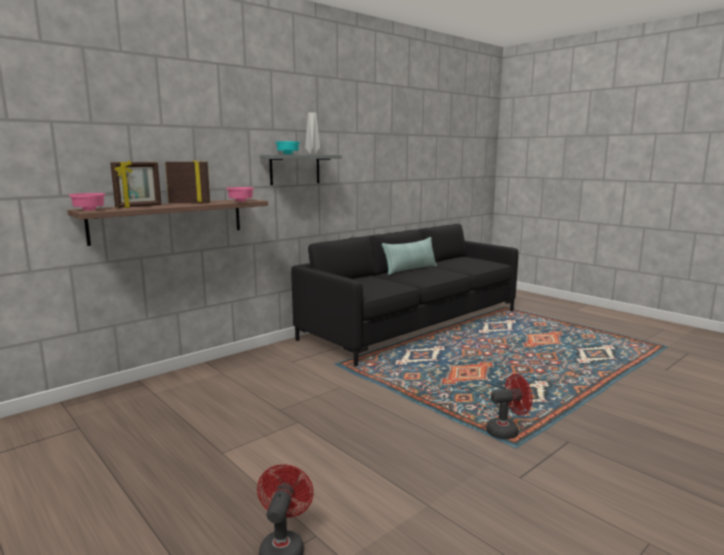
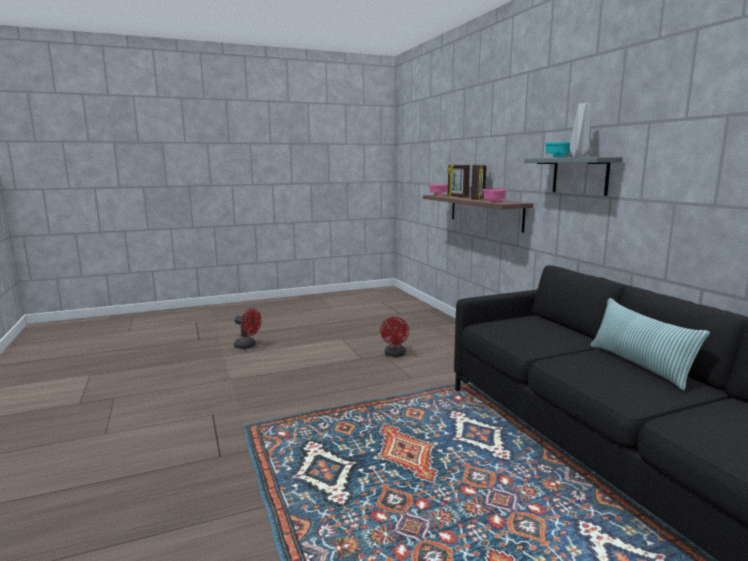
camera: 110 degrees right, 0 degrees up
(507, 431) = (268, 431): red fan -> red fan (395, 355)

